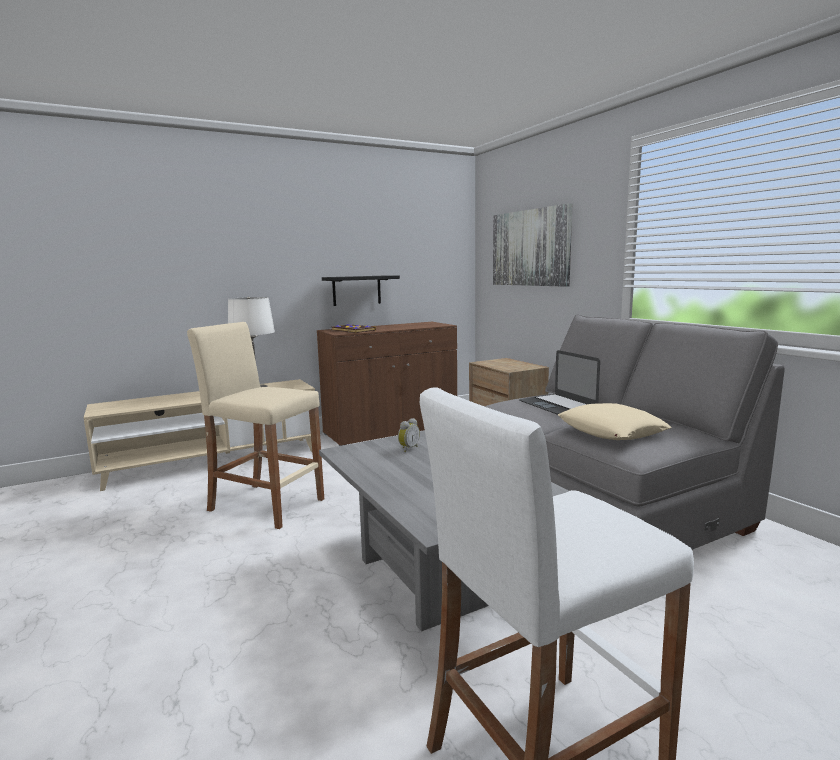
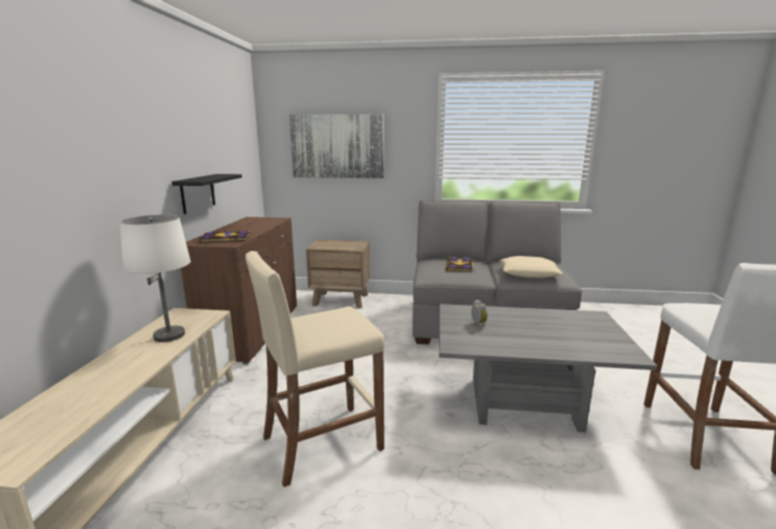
camera: 55 degrees left, 5 degrees up
(557, 404) = (459, 265): laptop -> book

